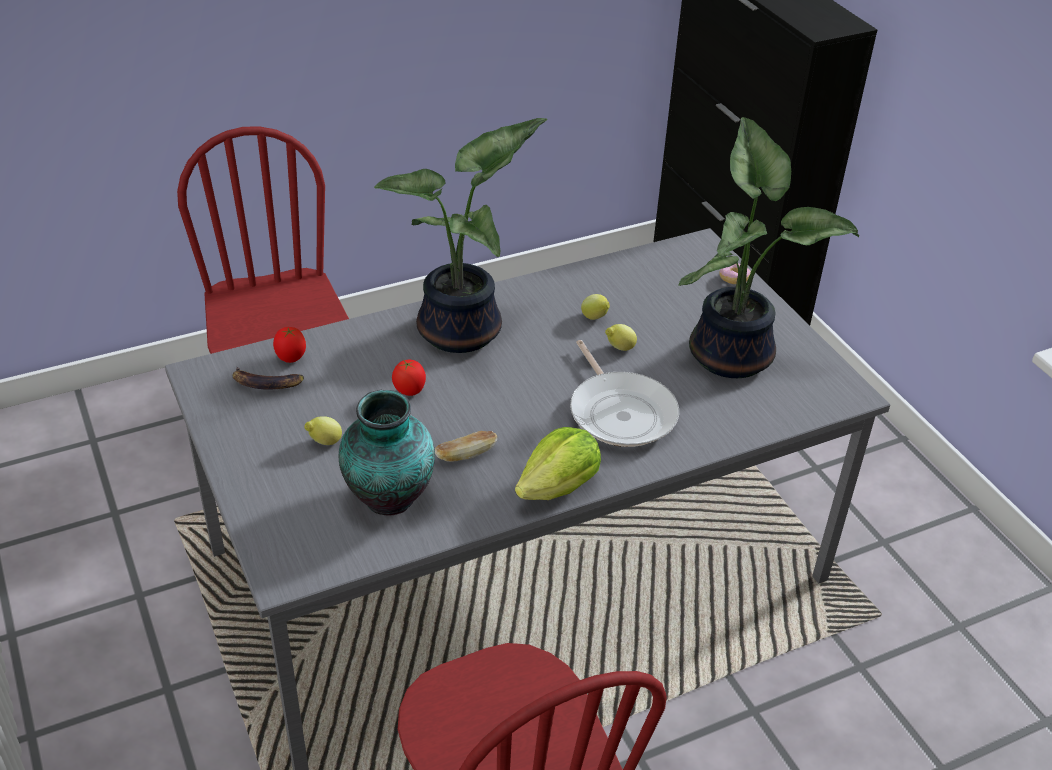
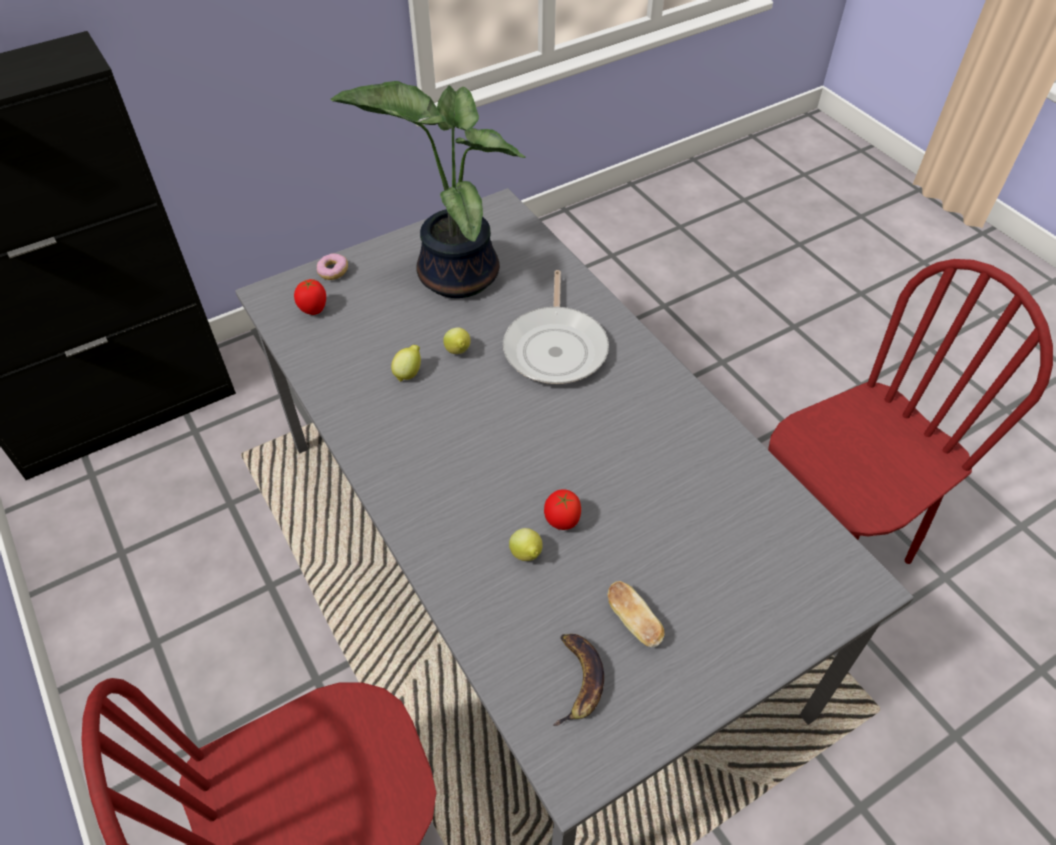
camera: 95 degrees left, 10 degrees up
(291, 359) = (524, 662): tomato -> tomato (314, 310)
(324, 442) = (665, 590): lemon -> lemon (526, 555)
(389, 499) = (730, 513): vase -> none
(465, 332) = (446, 484): potted plant -> none
(466, 455) = (648, 458): bread -> bread (633, 621)
(559, 487) = (671, 384): lettuce -> none
(620, 412) = (556, 347): frying pan -> frying pan turned 120 degrees clockwise

